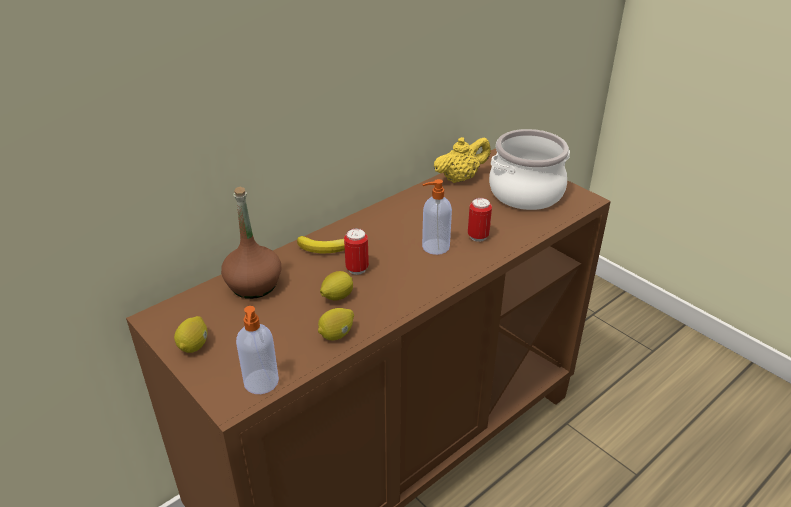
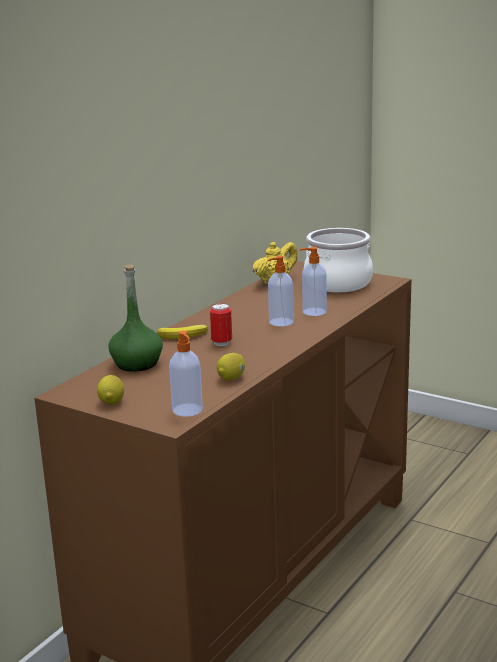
camera: 15 degrees left, 15 degrees down
(254, 285) = (137, 364): brown bottle -> green bottle
(337, 297) = (216, 359): lemon -> none
(478, 236) = (313, 312): can -> soap dispenser

